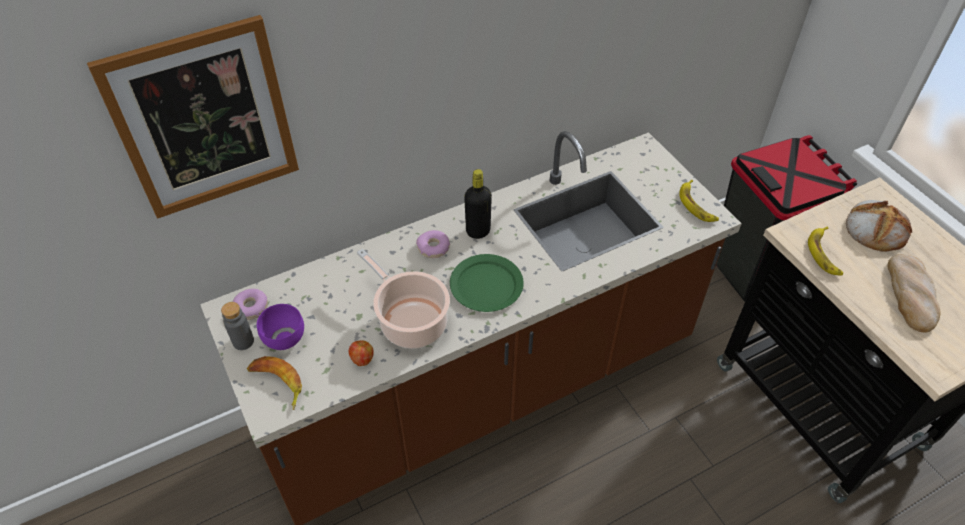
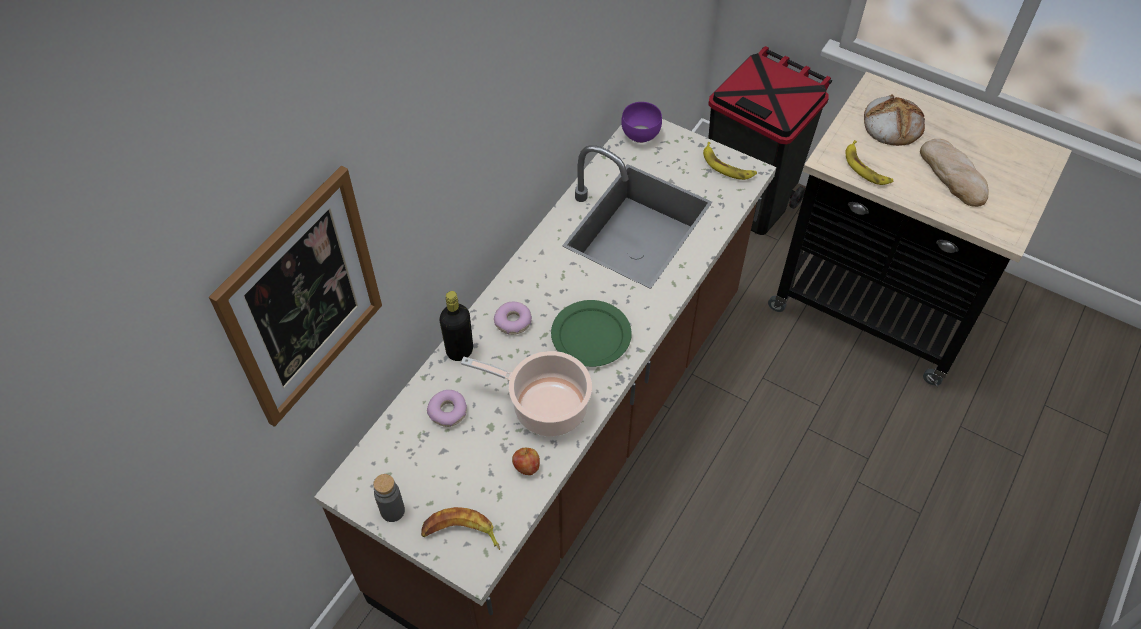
camera: 30 degrees left, 5 degrees up
(251, 308) = (373, 473): donut -> donut (448, 411)
(286, 338) = (435, 485): purple bowl -> purple bowl (641, 134)
(478, 231) = (544, 284): black bottle -> black bottle (459, 350)

